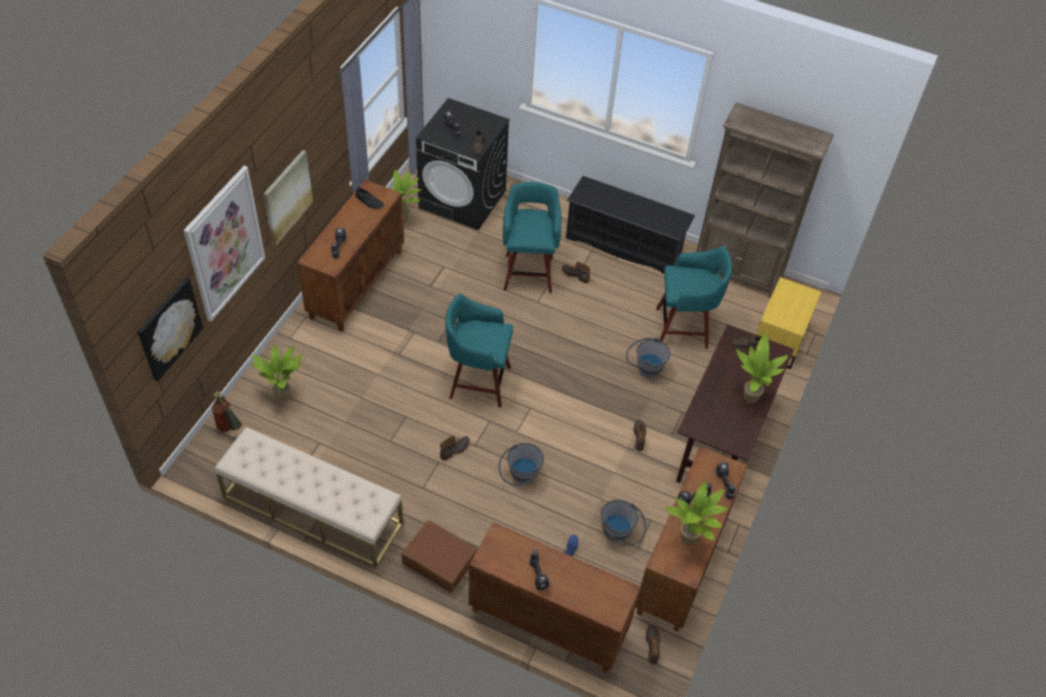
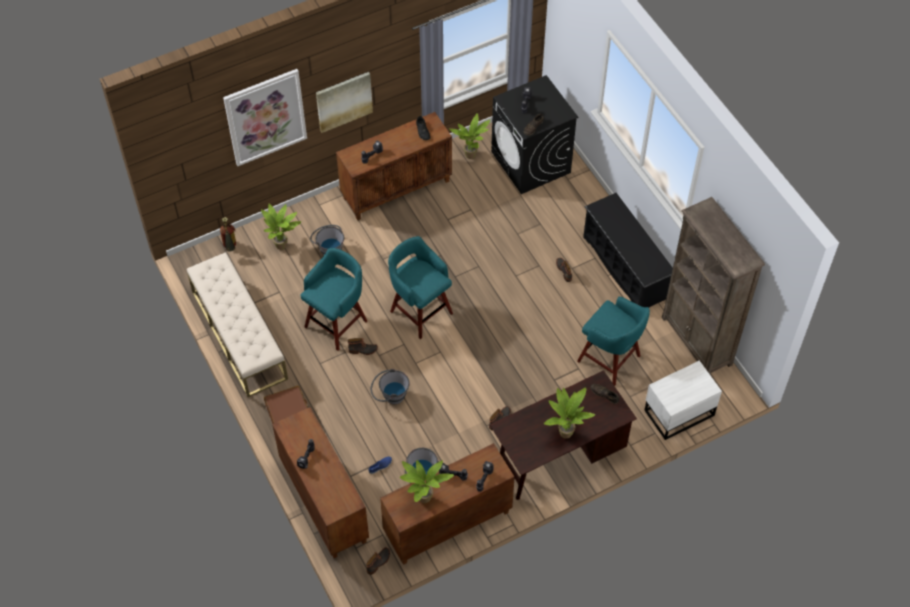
camera: 40 degrees right, 5 degrees up
(169, 328) = (195, 158): picture -> none
(528, 272) = (530, 248): turquoise stool -> turquoise stool (337, 322)
(644, 368) = (550, 372): grey bucket -> grey bucket (329, 248)
(778, 340) = (677, 412): yellow nightstand -> white nightstand

